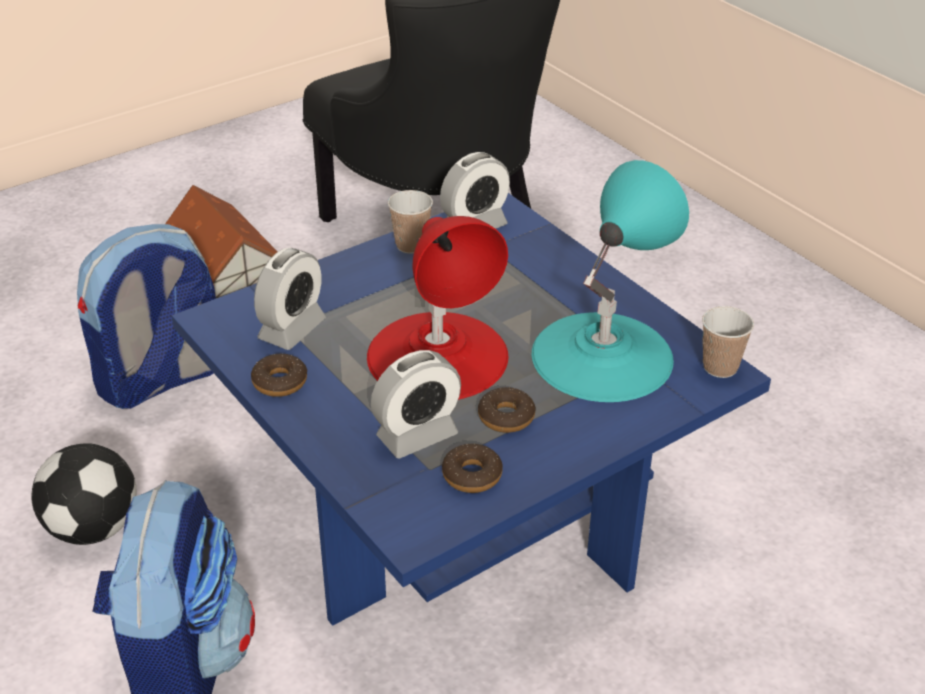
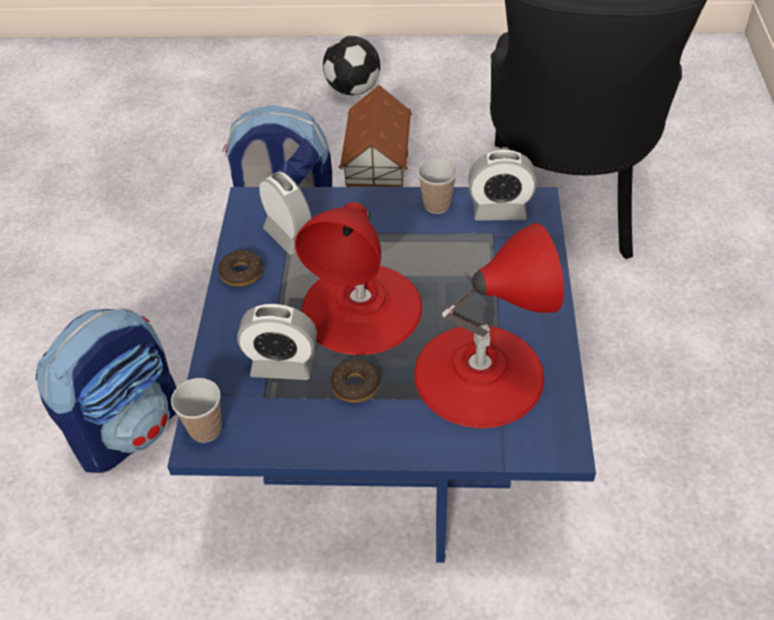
camera: 40 degrees right, 10 degrees up
(92, 527) = (162, 305): football -> football (353, 89)
(292, 329) = (290, 235): alarm clock -> alarm clock turned 105 degrees counterclockwise
(472, 475) = (284, 419): donut -> none
(602, 355) = (479, 373): turquoise table lamp -> red table lamp
(720, 367) = (562, 438): cup -> cup (205, 429)

